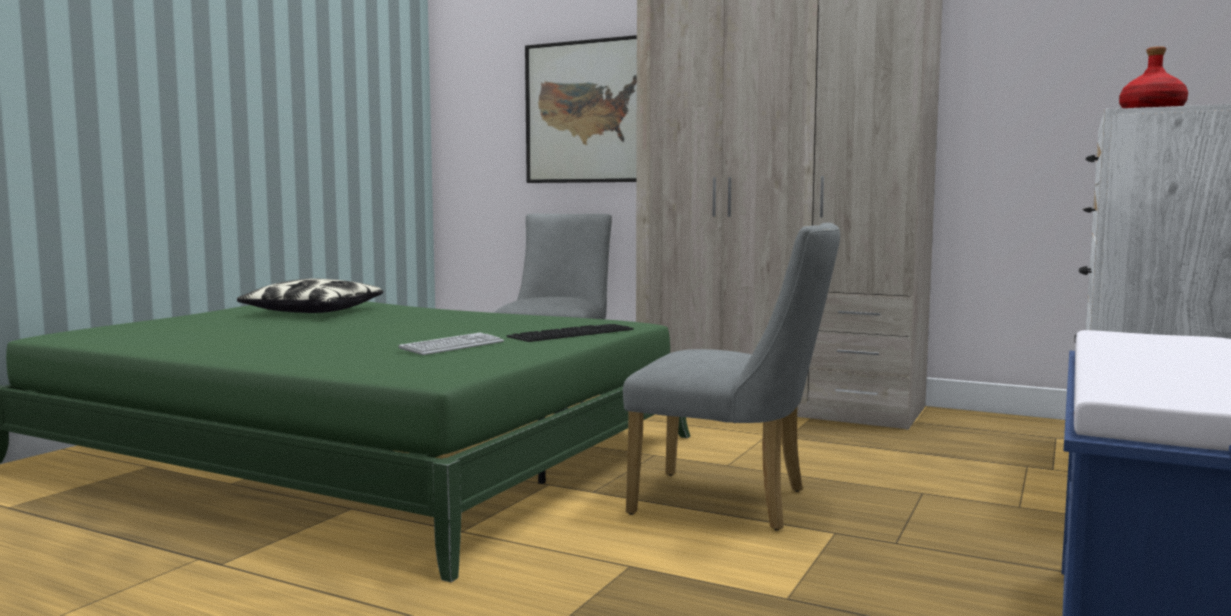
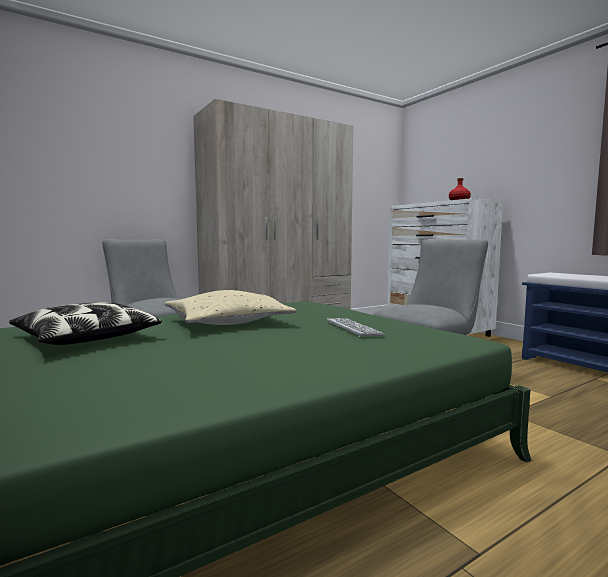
camera: 60 degrees left, 0 degrees up
(434, 322) = (227, 323): none -> beige pillow
(571, 332) = (328, 310): keyboard -> none
(587, 112) = (125, 167): picture -> none

